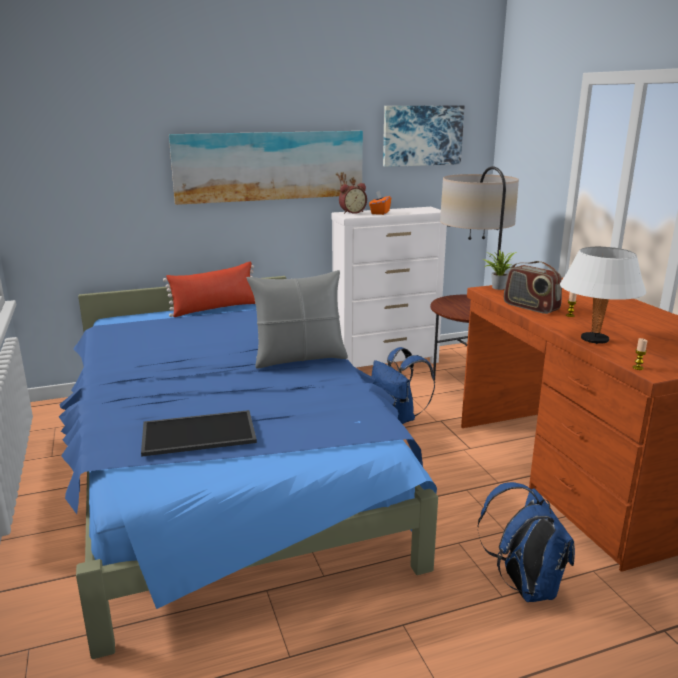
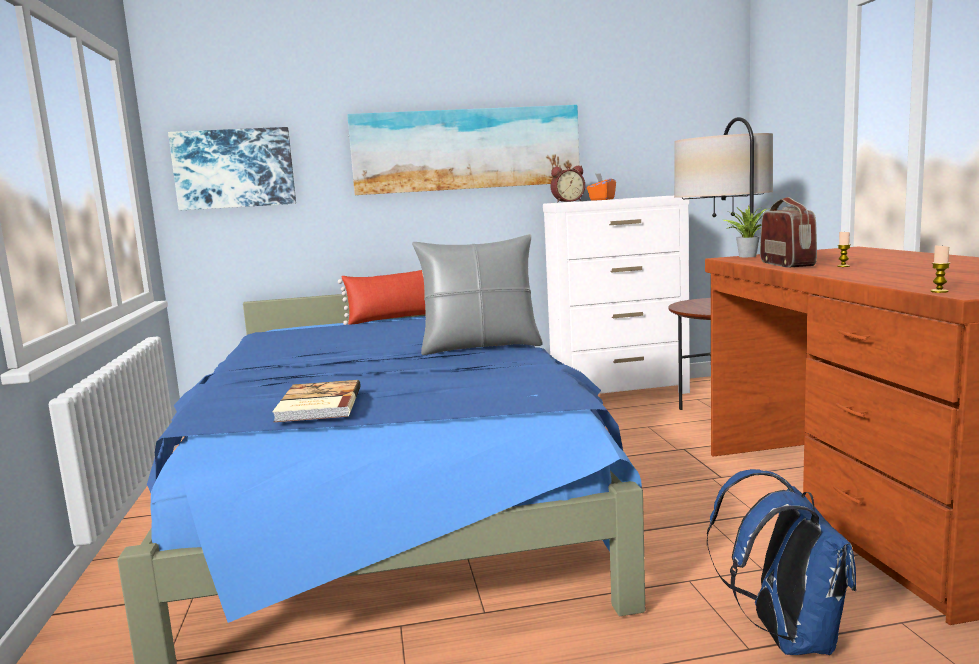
camera: 10 degrees right, 10 degrees down
(197, 434) = (317, 405): tray -> book
(398, 419) = (626, 447): blue backpack -> none
(422, 135) = (653, 110): picture -> picture (234, 168)
(530, 307) = (787, 264): radio -> radio turned 150 degrees counterclockwise
(594, 340) = (875, 278): white table lamp -> none

